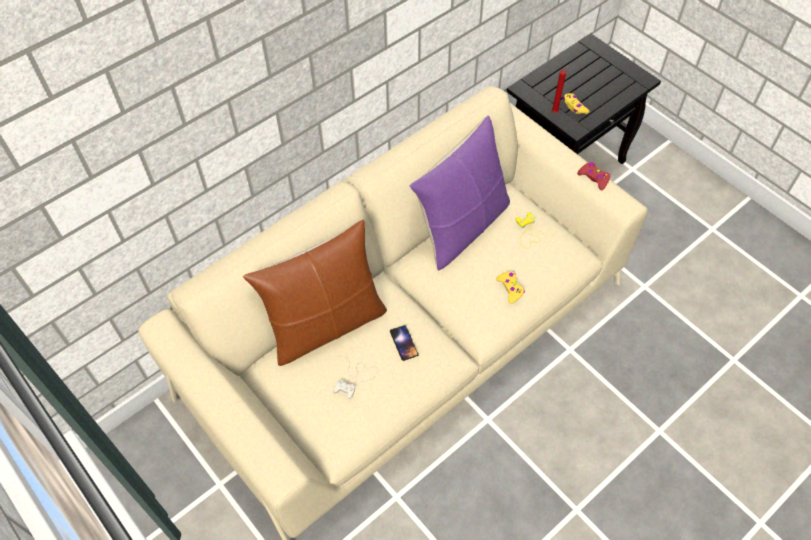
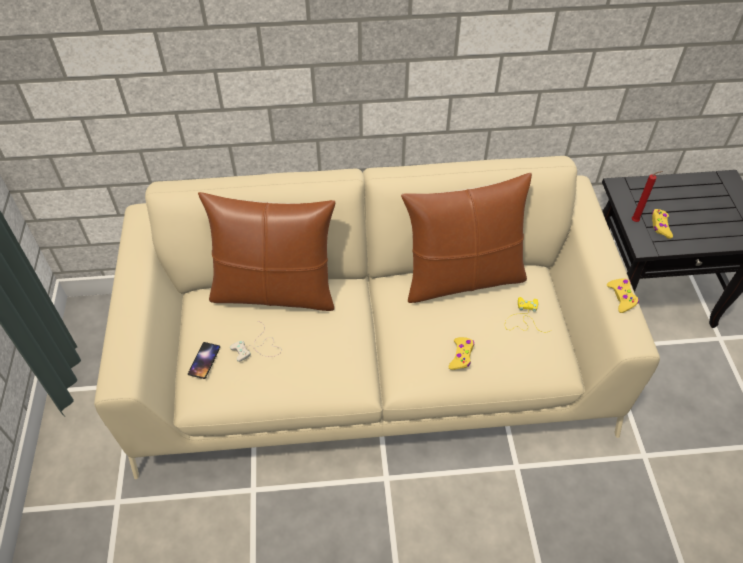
camera: 35 degrees right, 5 degrees down
(404, 343) = (324, 344): phone -> phone (204, 360)
(461, 227) = (462, 278): purple pillow -> brown pillow
(594, 178) = (621, 297): red game controller -> yellow game controller

